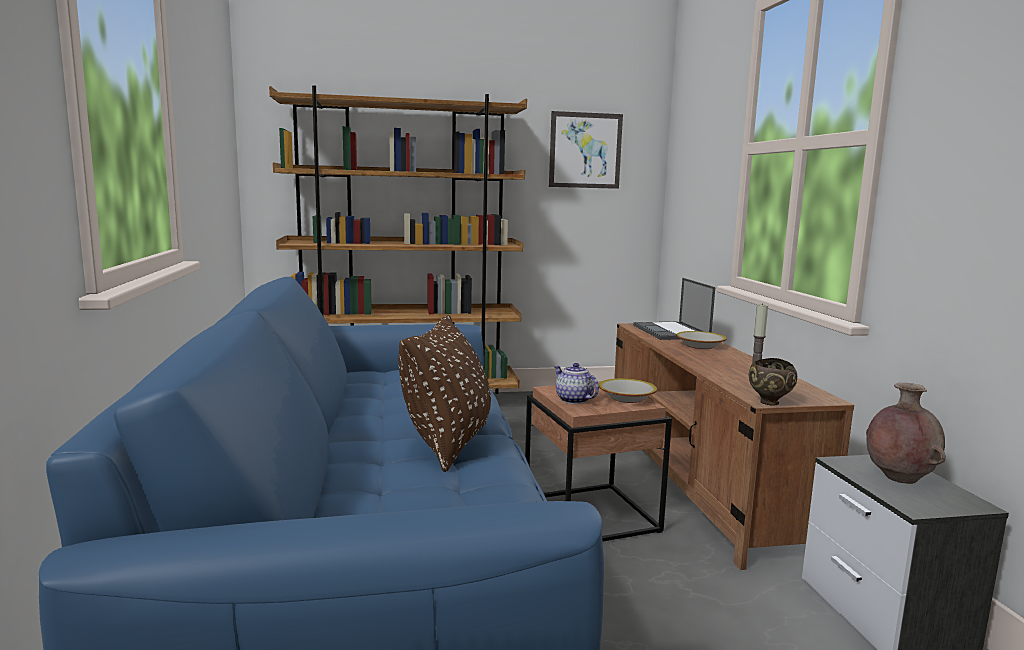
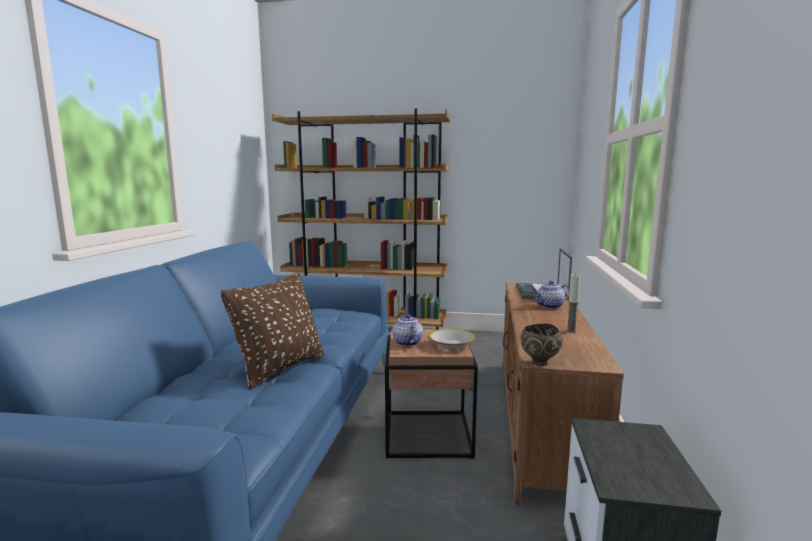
camera: 20 degrees right, 0 degrees up
(585, 150) = (506, 146): picture -> none
(700, 346) = (549, 306): bowl -> teapot
(898, 478) = (632, 452): brown vase -> none

